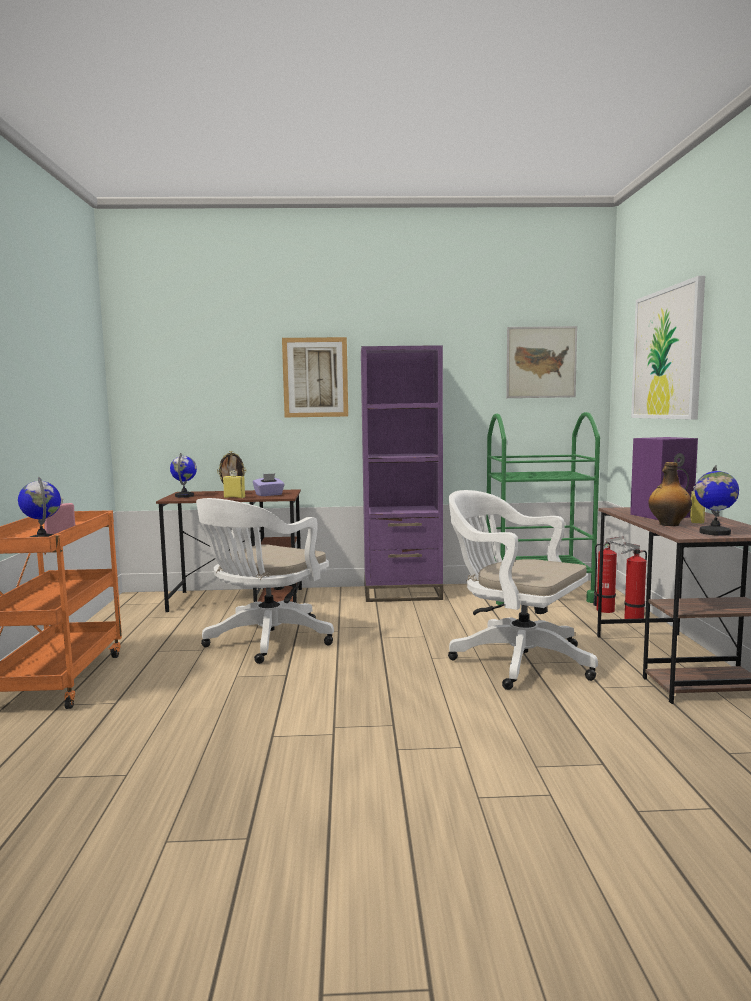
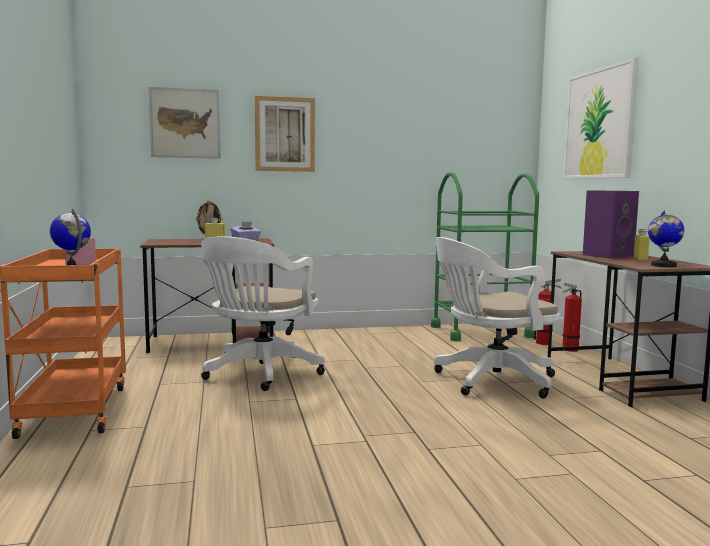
camera: 10 degrees left, 0 degrees up
(184, 496) = (163, 242): globe -> none
(402, 593) = (363, 334): purple bookcase -> none
(515, 660) = (490, 381): white office chair -> white office chair turned 45 degrees counterclockwise
(541, 362) = (483, 129): picture -> picture (185, 123)
(668, 524) = (621, 261): bottle -> none

